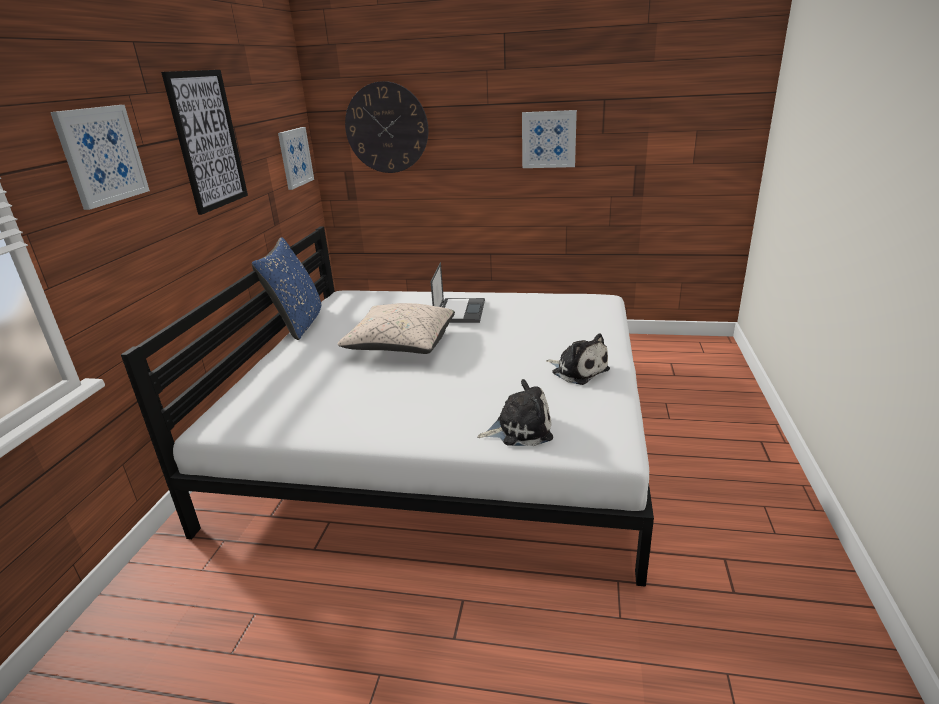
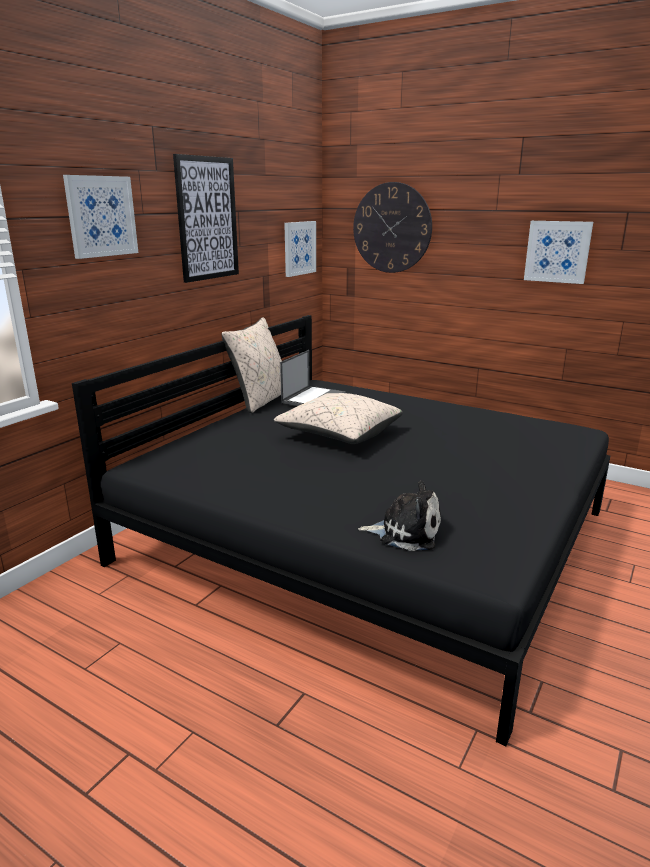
camera: 20 degrees right, 5 degrees down
(298, 323) = (260, 400): blue pillow -> beige pillow
(445, 432) = (369, 535): white bed -> black bed
(460, 311) = (416, 415): laptop -> laptop (314, 398)
(578, 370) = (505, 493): plush toy -> none

